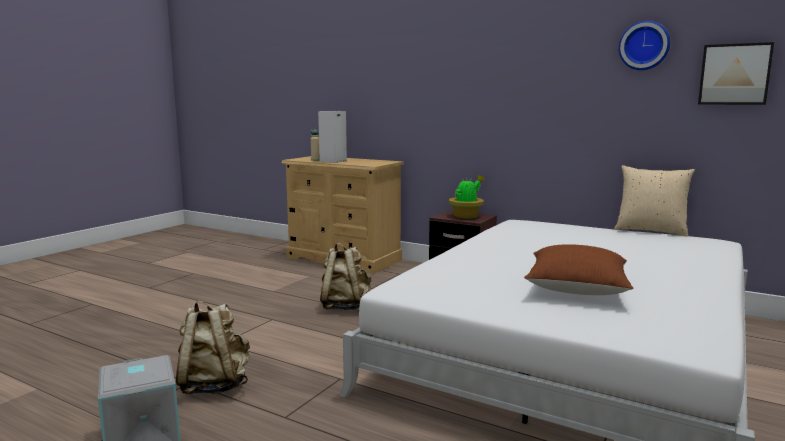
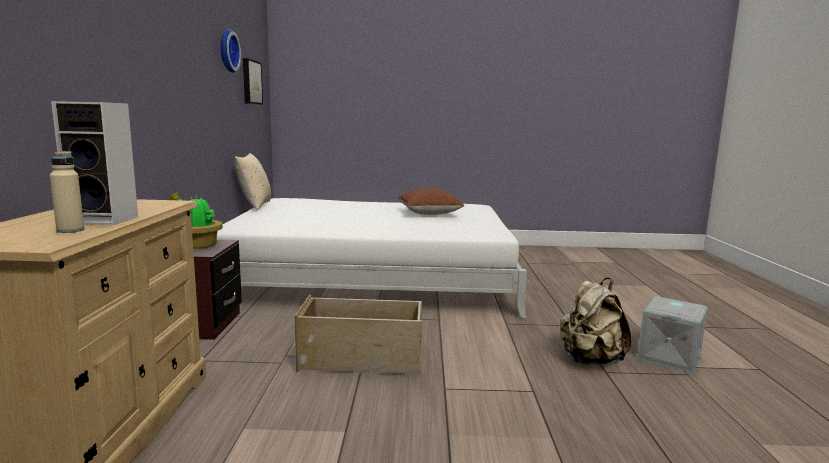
camera: 120 degrees left, 0 degrees up
(345, 307) = (363, 360): beige backpack -> beige storage box

